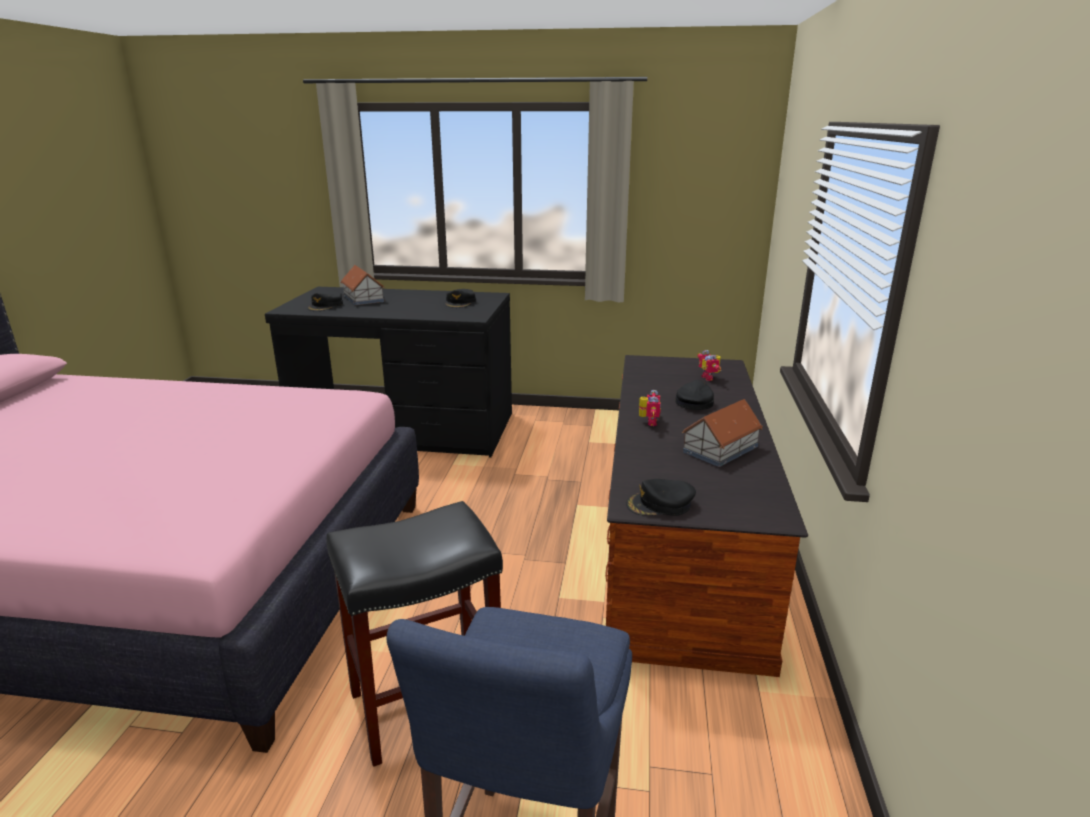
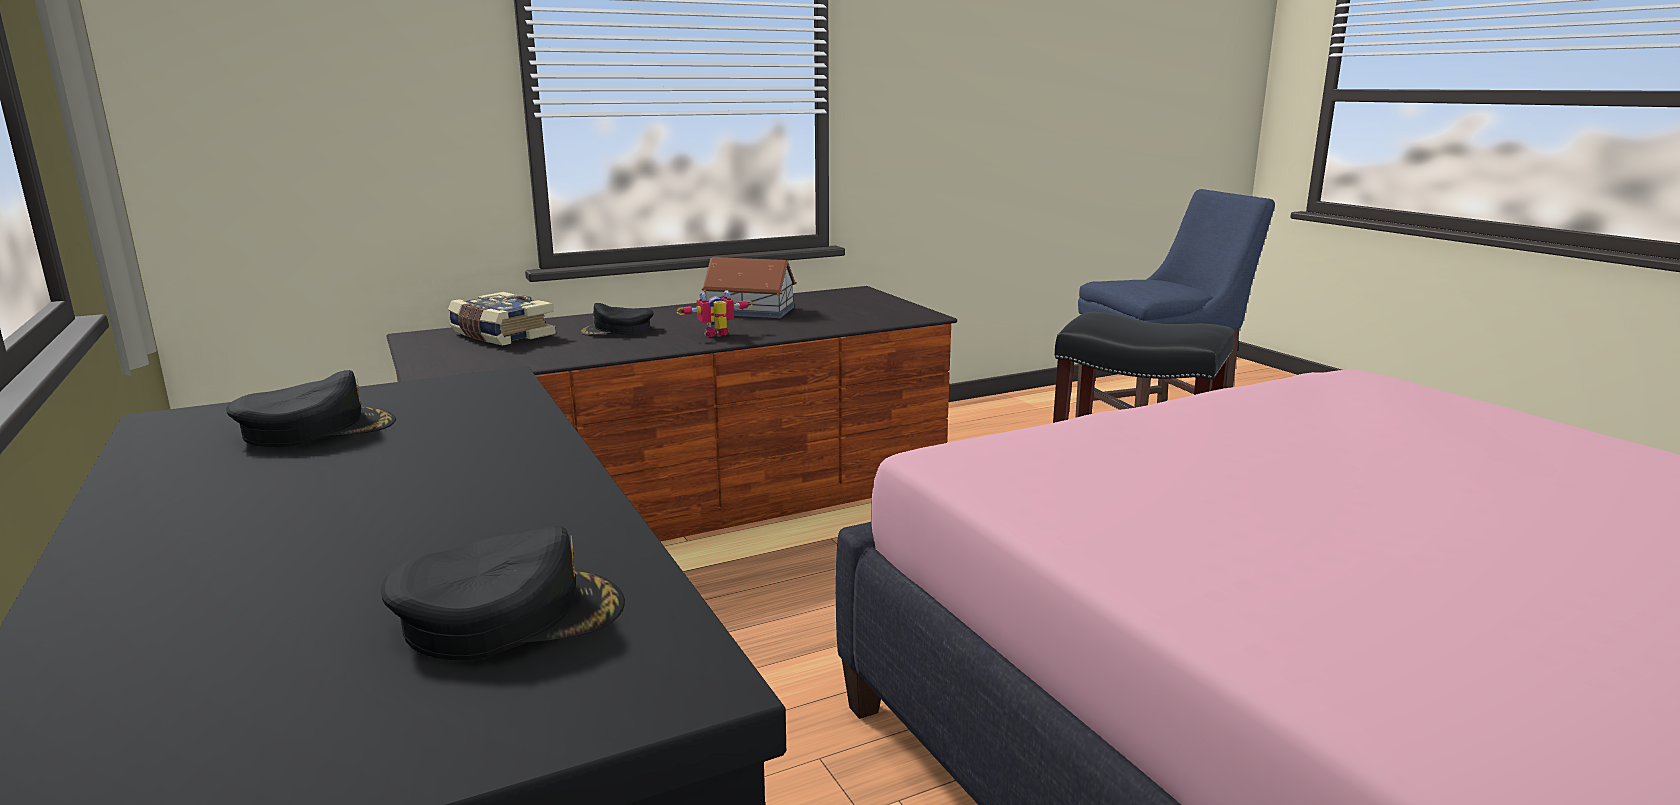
camera: 125 degrees left, 5 degrees down
(363, 298) = (302, 594): toy house -> none
(660, 504) = (902, 311): black cap -> none
(709, 377) = (501, 335): toy robot -> book

